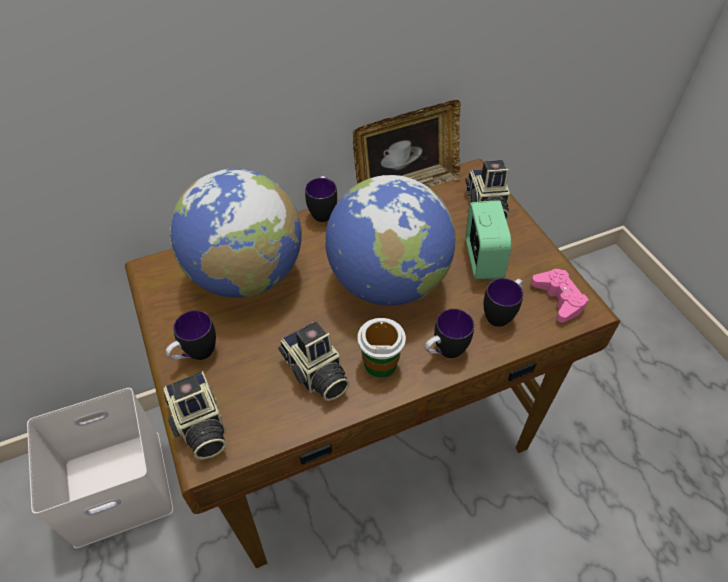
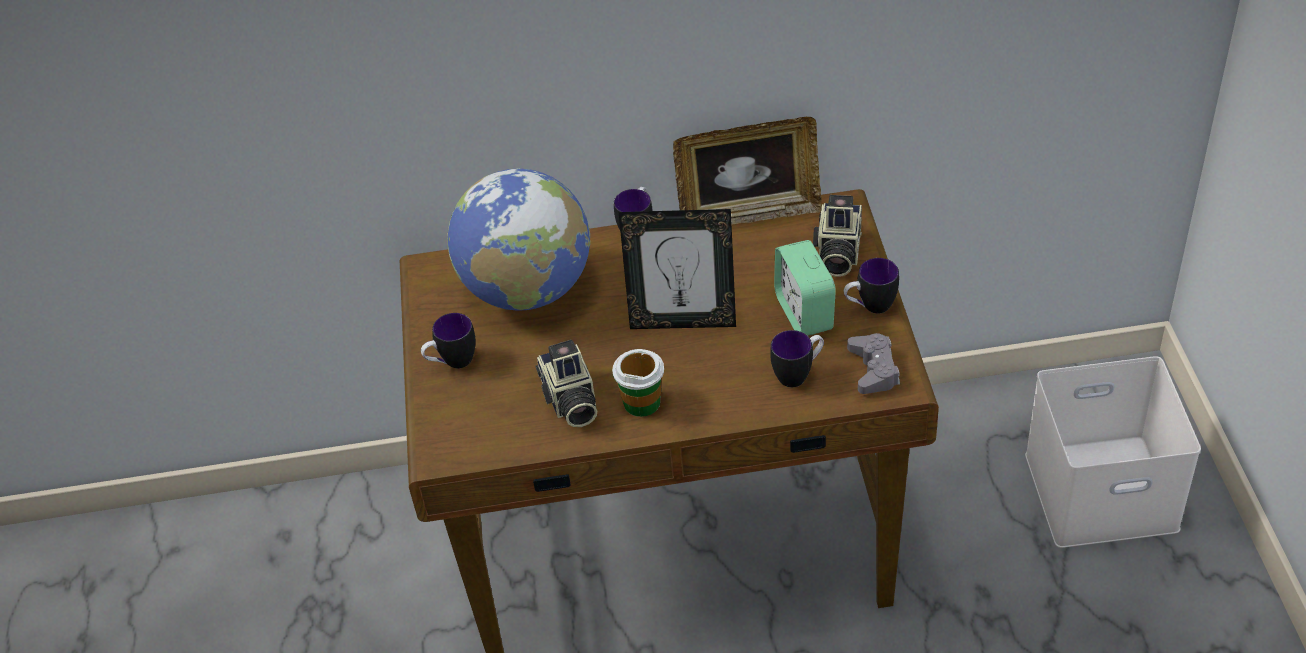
camera: 20 degrees right, 5 degrees down
(120, 484) = (349, 544): white storage box -> white storage box (1102, 488)
(200, 426) = (439, 429): camera -> none
(388, 282) = (683, 321): globe -> picture frame
(444, 352) = (716, 403): mug -> mug (870, 307)
(482, 260) = (804, 313): alarm clock -> alarm clock turned 150 degrees clockwise
(558, 299) = (873, 369): pink game controller -> grey game controller

